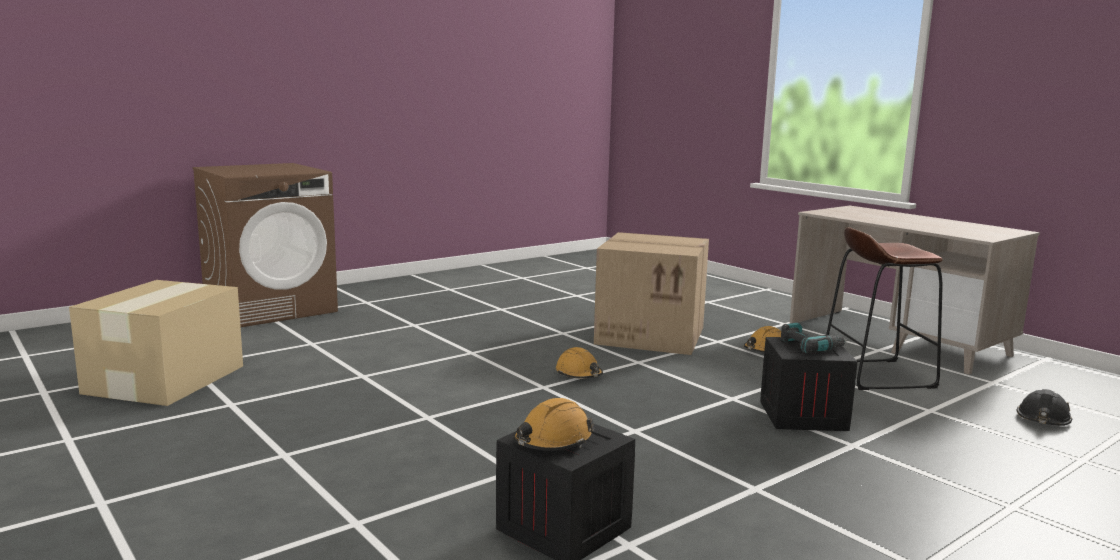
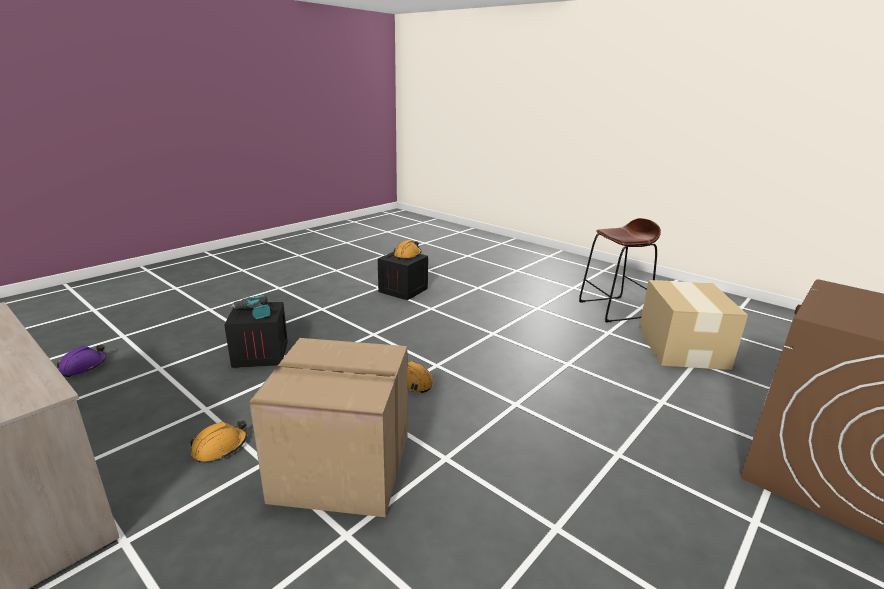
camera: 170 degrees right, 10 degrees up
(877, 374) = (143, 412): brown stool -> brown stool (613, 309)
(1043, 419) = (84, 366): black hard hat -> purple hard hat

